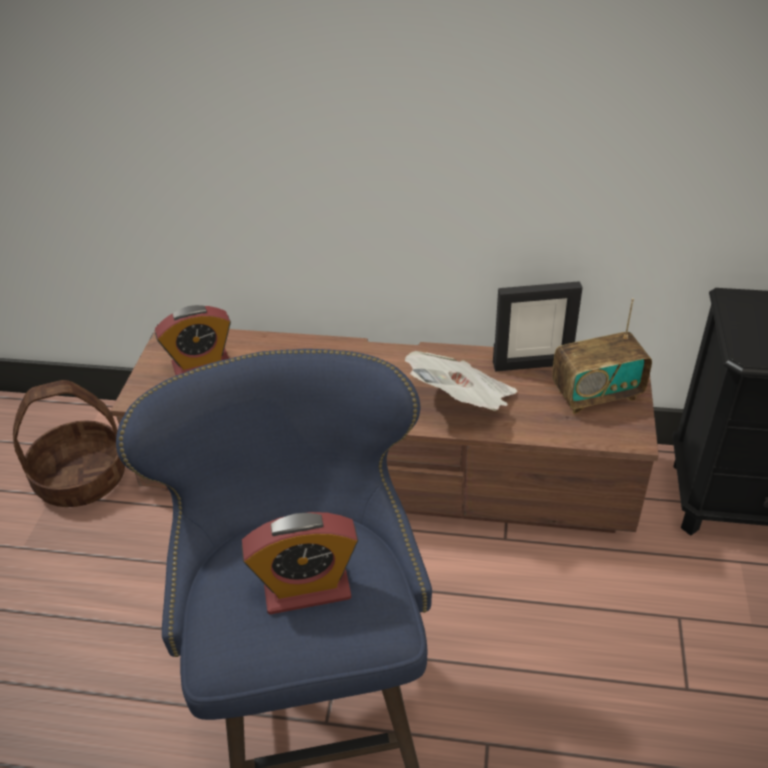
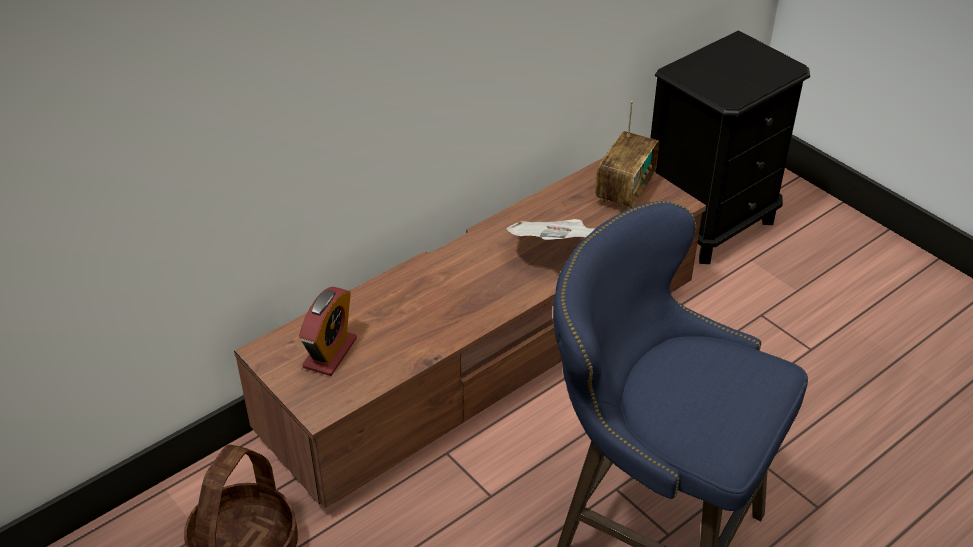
camera: 50 degrees left, 0 degrees up
(307, 589) = (717, 385): alarm clock -> none
(532, 363) = (560, 196): picture frame -> none

